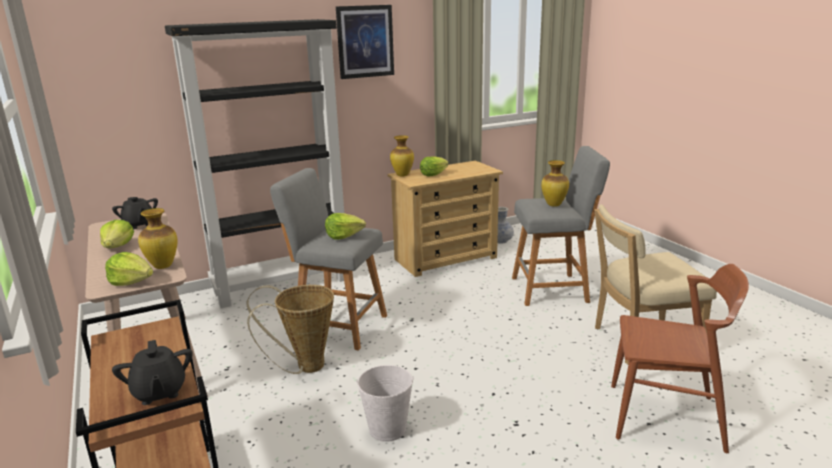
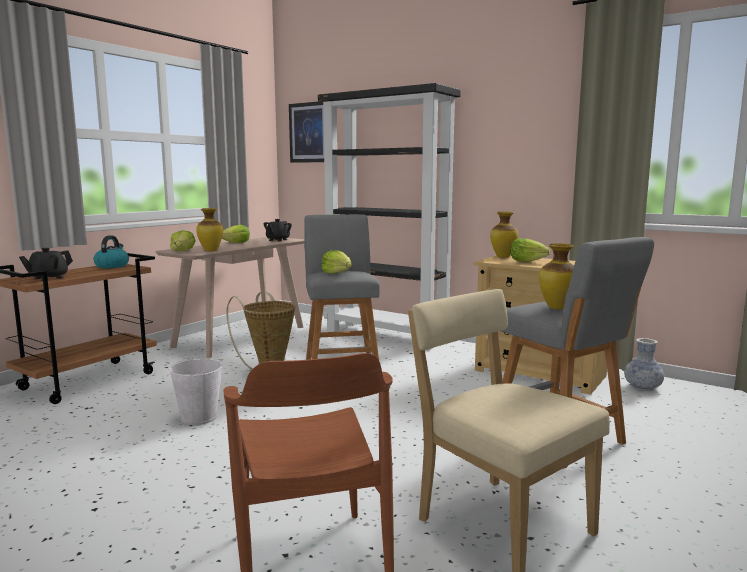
camera: 60 degrees right, 10 degrees down
(121, 341) = (112, 266): none -> kettle
(365, 41) = (508, 111): picture -> picture (309, 132)

